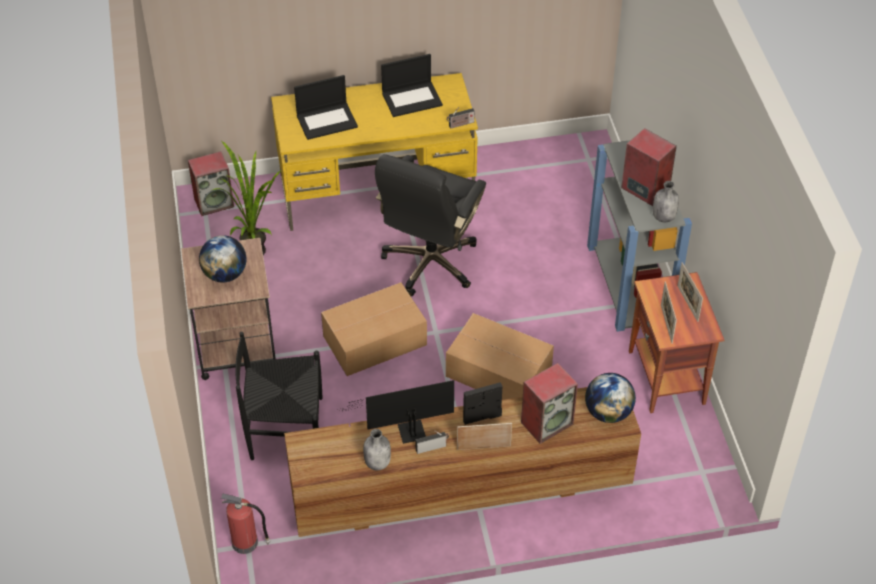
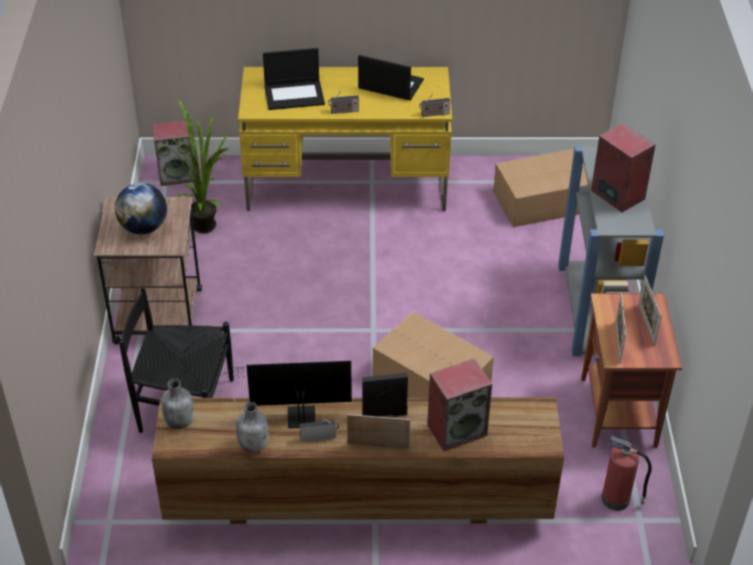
camera: 10 degrees right, 5 degrees down
(246, 543) = (108, 519): fire extinguisher -> fire extinguisher (617, 499)
(376, 132) = (343, 111): none -> radio
(376, 340) = (307, 329): cardboard box -> cardboard box (545, 201)
(412, 98) = (389, 85): laptop -> laptop turned 150 degrees counterclockwise
(431, 260) = (387, 258): black office chair -> none
(608, 412) = (530, 428): globe -> none
(663, 216) = (632, 225): grey bottle -> grey bottle (180, 421)

